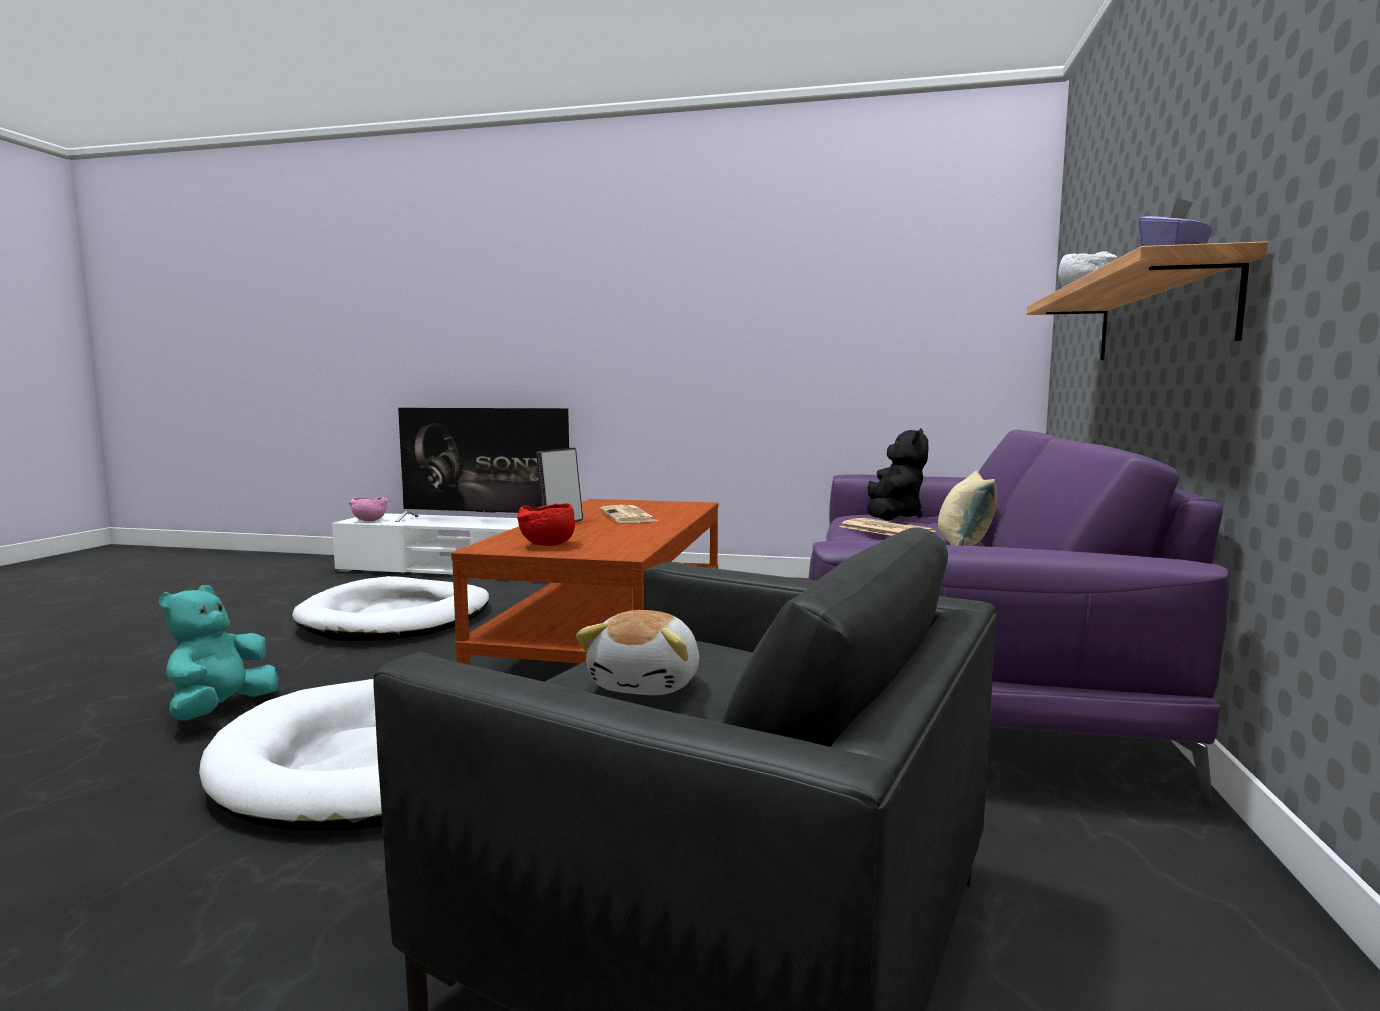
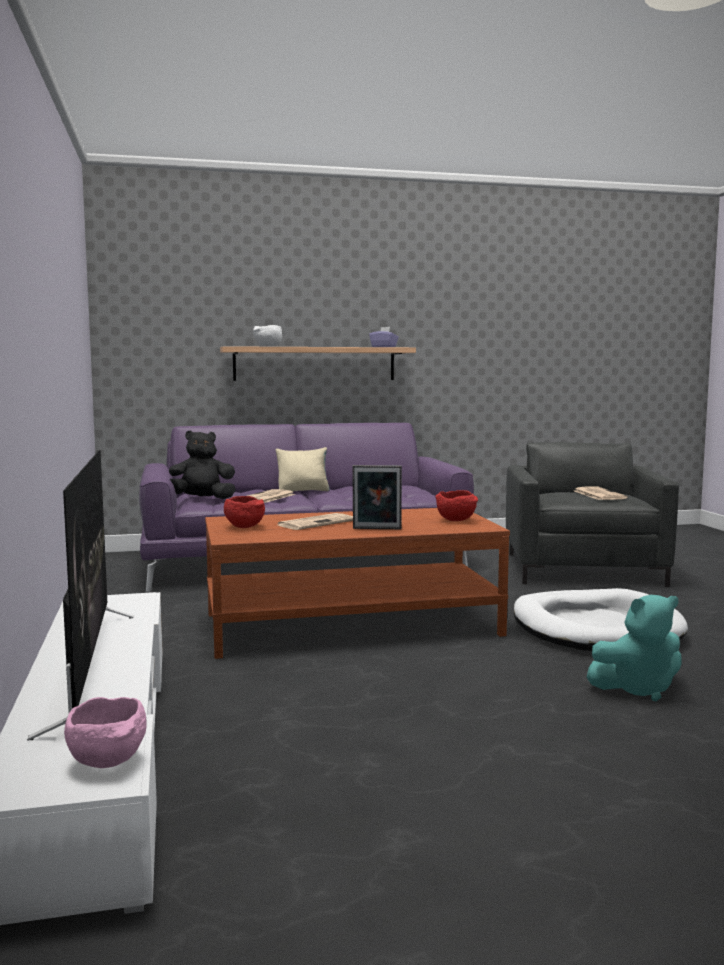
camera: 115 degrees left, 0 degrees up
(397, 618) = (377, 719): white dog bed -> none
(645, 504) = (243, 527): none -> red bowl
(647, 684) = (598, 494): plush toy -> newspaper

